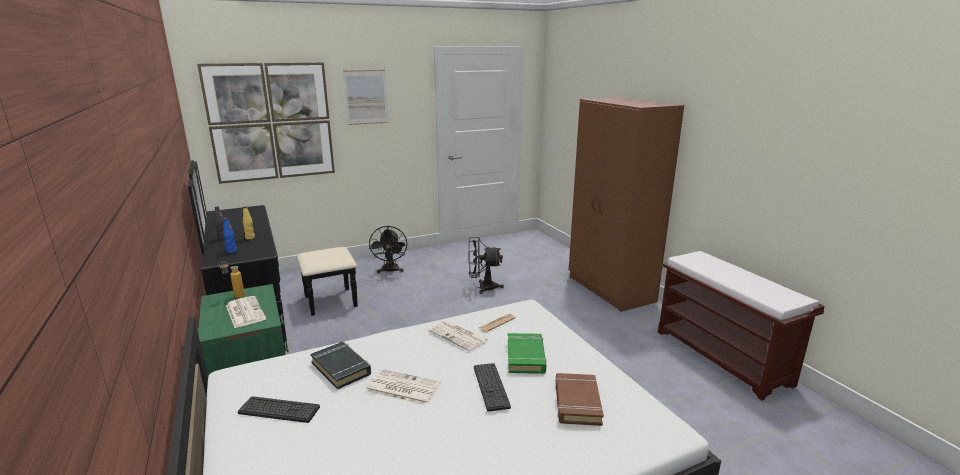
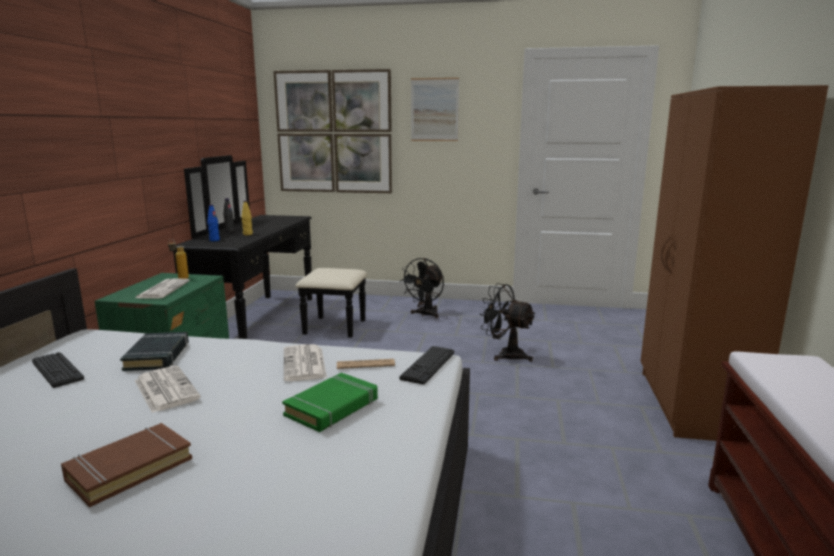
camera: 35 degrees right, 5 degrees down
(491, 387) = (239, 421): keyboard -> keyboard (428, 365)
(577, 403) = (294, 480): brown book -> brown book (129, 469)

